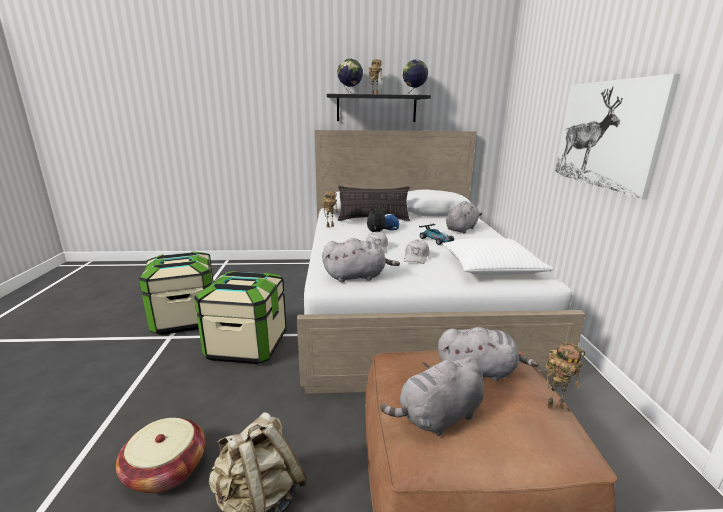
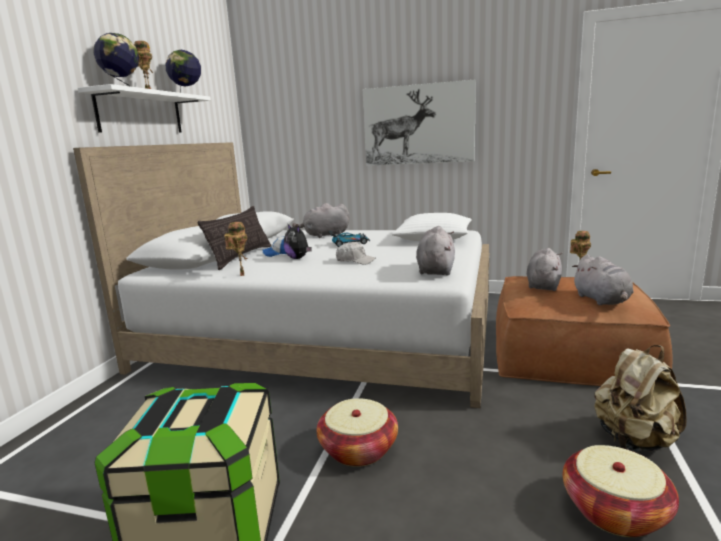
camera: 70 degrees left, 5 degrees down
(247, 346) = (358, 449): storage box -> basket
(376, 108) = (141, 113): black shelf -> white shelf
(416, 257) = (395, 251): white cap -> none
(462, 229) = (324, 235): grey plush toy -> grey plush toy turned 75 degrees counterclockwise

